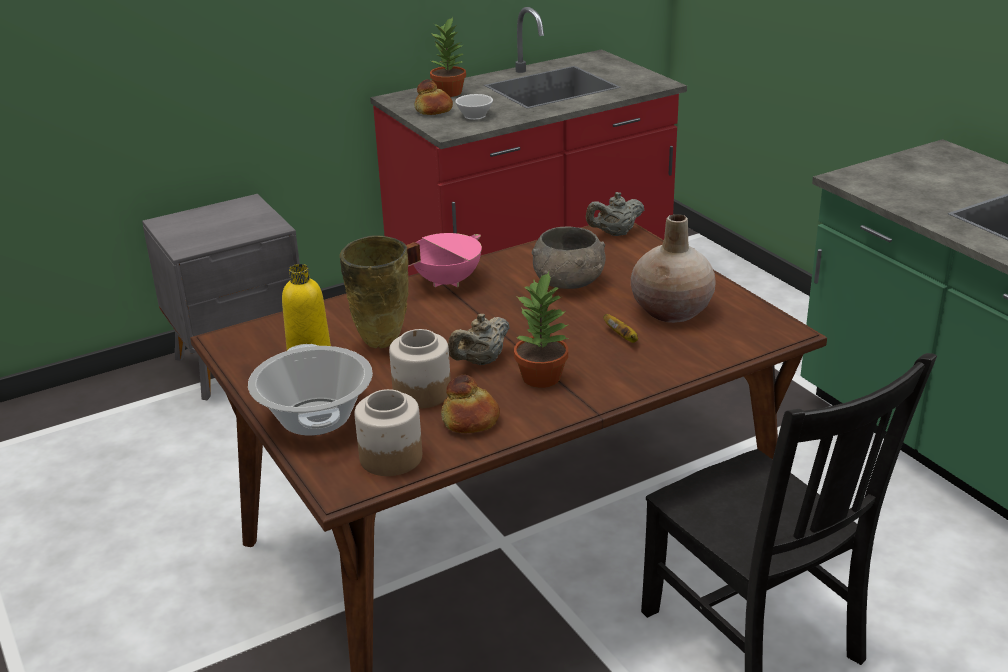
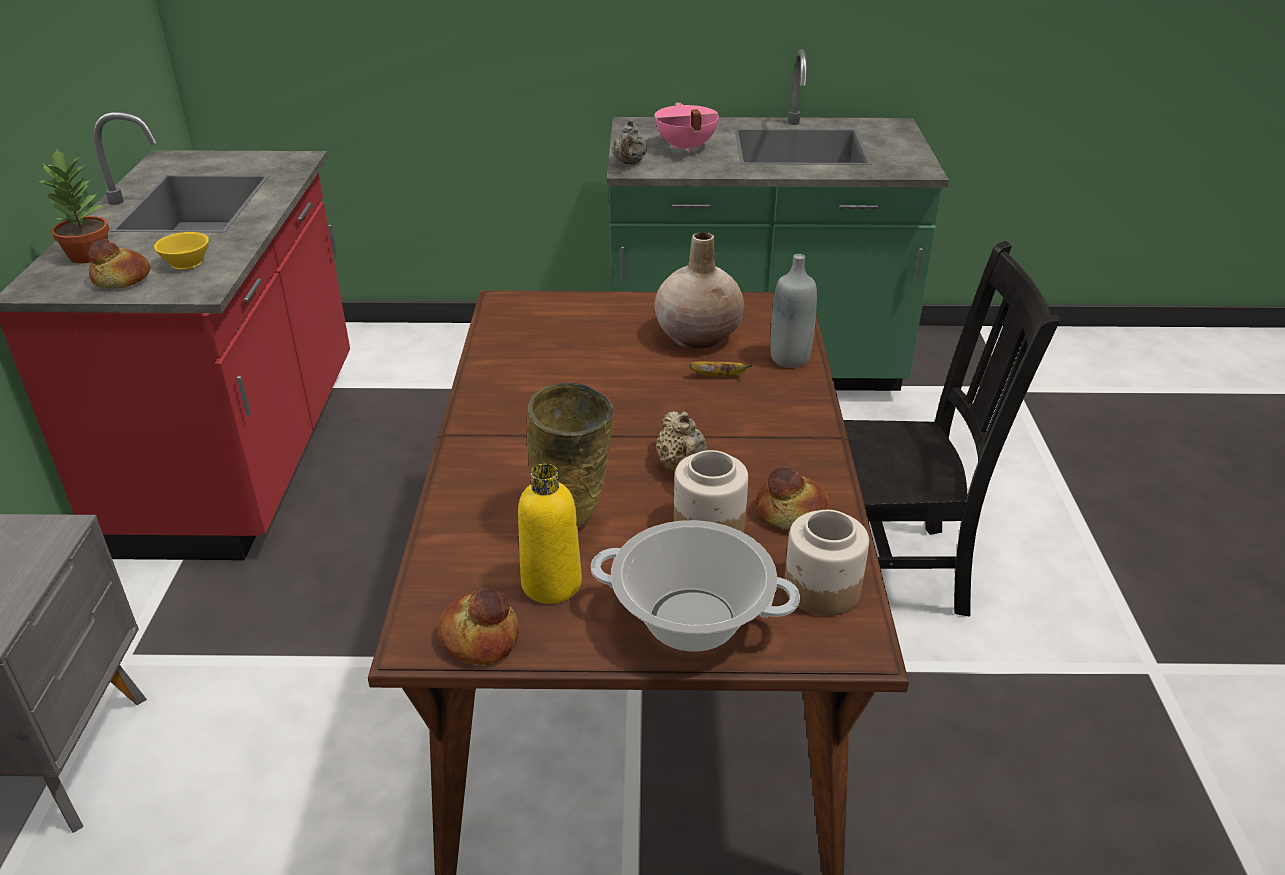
camera: 60 degrees left, 5 degrees up
(243, 355) = (481, 638): none -> bread
(445, 281) = (483, 431): pink cooking pot -> pink cooking pot (685, 147)
(473, 115) = (184, 263): white cup -> yellow cup
(542, 377) = (749, 443): potted plant -> none
(569, 282) = (581, 364): grey bowl -> none
(615, 233) = (515, 306): grey teapot -> grey teapot (629, 163)
(691, 358) = (789, 358): none -> grey bottle

